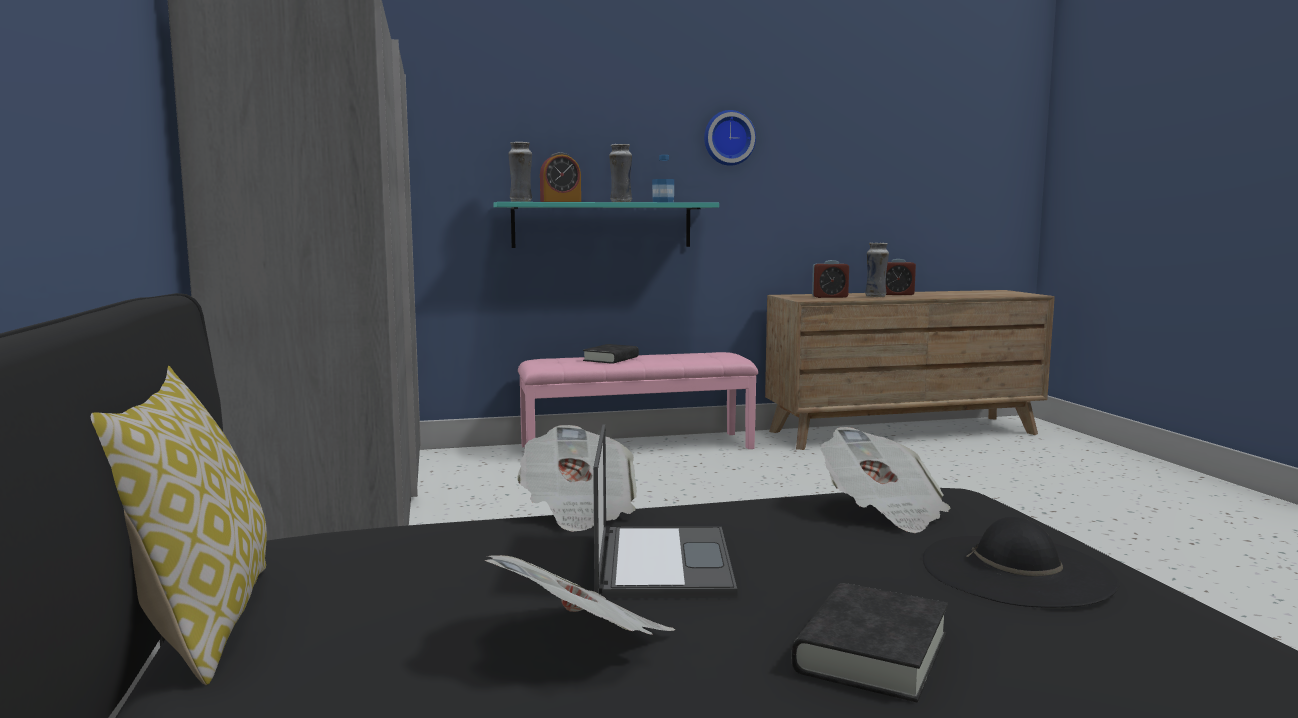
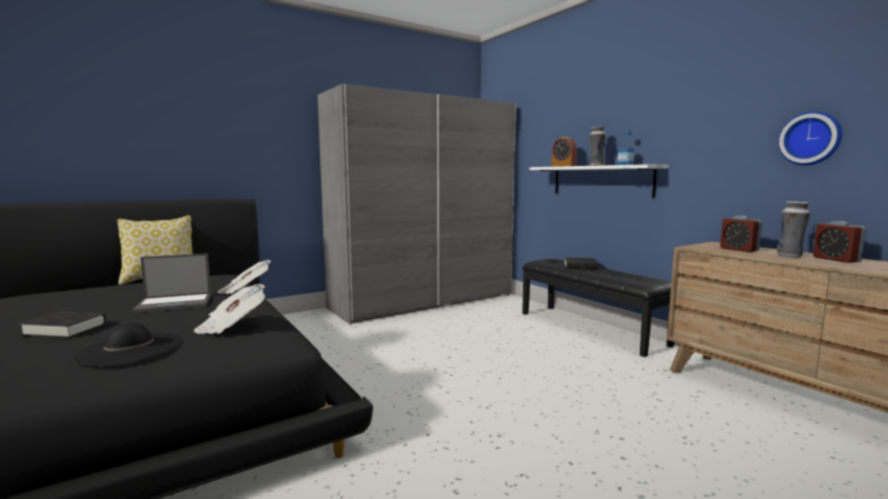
camera: 70 degrees right, 0 degrees up
(521, 201) = (547, 166): vase -> none
(582, 642) = (108, 303): newspaper -> none
(602, 225) = (601, 180): turquoise shelf -> white shelf
(637, 447) = (591, 328): pink bench -> black bench
(728, 138) = (690, 112): wall clock -> wall clock (810, 138)

